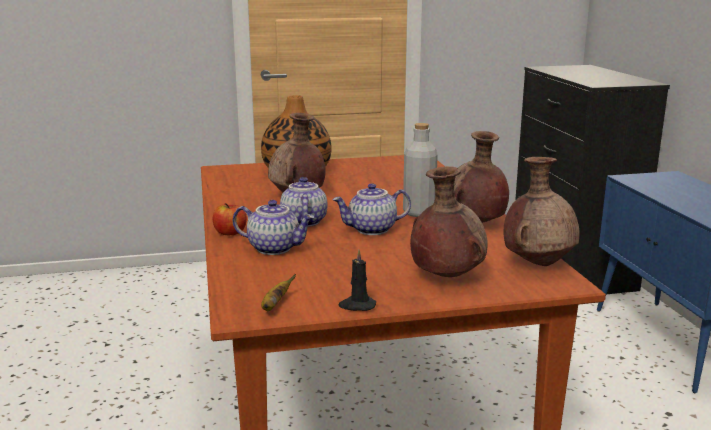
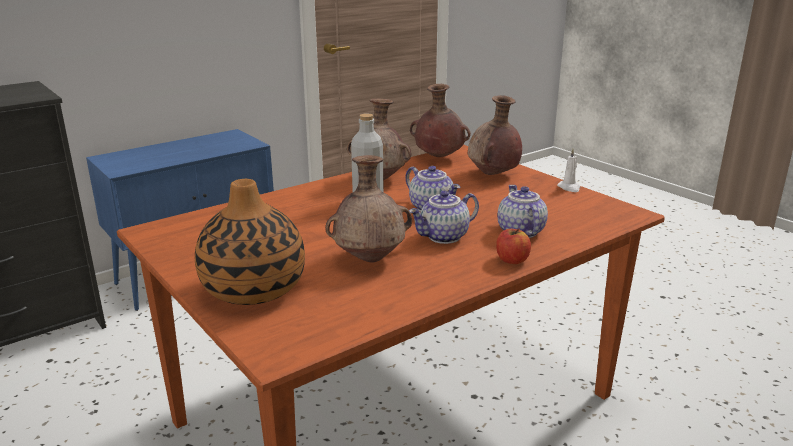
camera: 115 degrees left, 5 degrees up
(274, 305) = (607, 207): banana -> none
(357, 305) = (569, 188): black candle -> white candle

